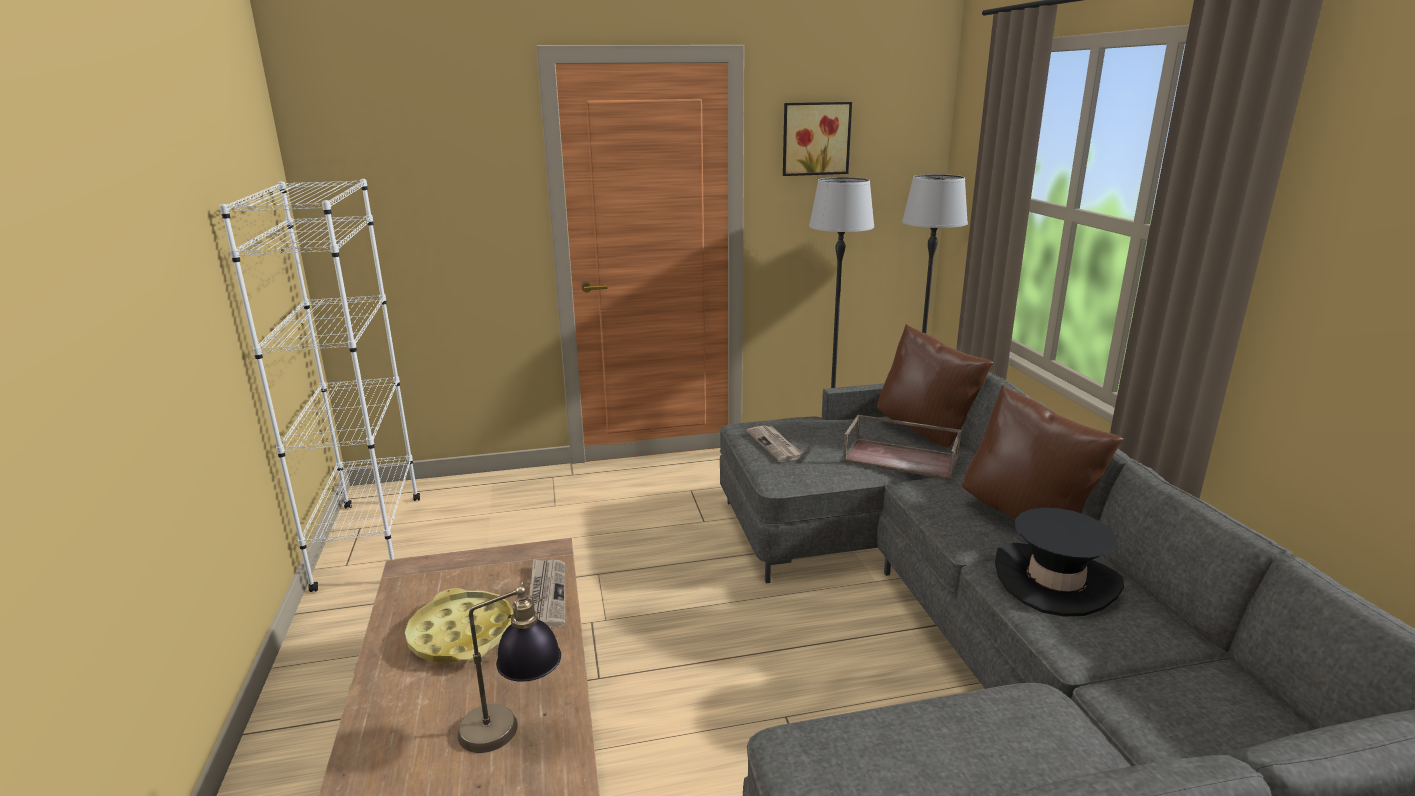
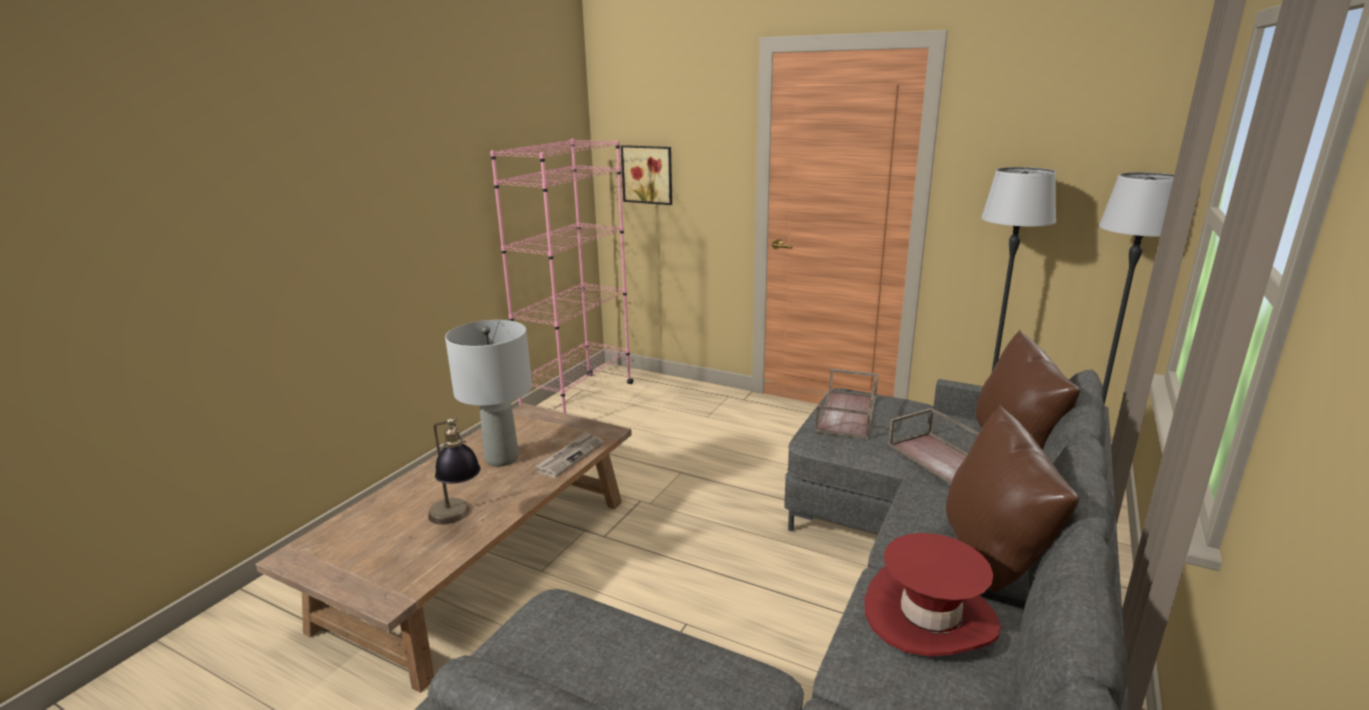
camera: 40 degrees right, 0 degrees up
(370, 542) = (578, 400): white bookcase -> pink bookcase
(462, 634) = (502, 458): yellow tray -> grey table lamp
(775, 445) = (848, 414): newspaper -> brown tray
(815, 138) = (1018, 125): picture -> picture (648, 174)
(1055, 581) = (930, 616): black hat -> red hat

